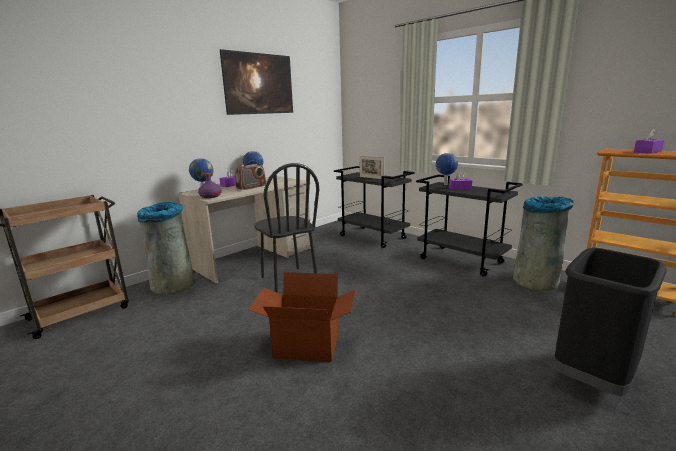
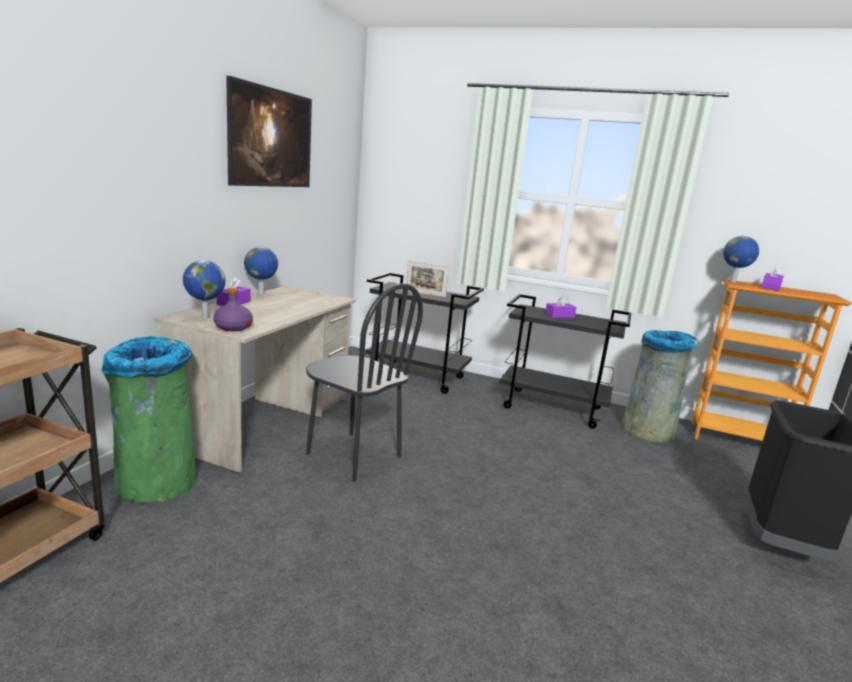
camera: 25 degrees left, 0 degrees up
(172, 284) = (156, 482): grey trash can -> green trash can
(251, 187) = (278, 309): radio -> none
(306, 346) = (466, 558): cardboard box -> none
(445, 184) = (535, 309): globe -> globe (733, 282)

